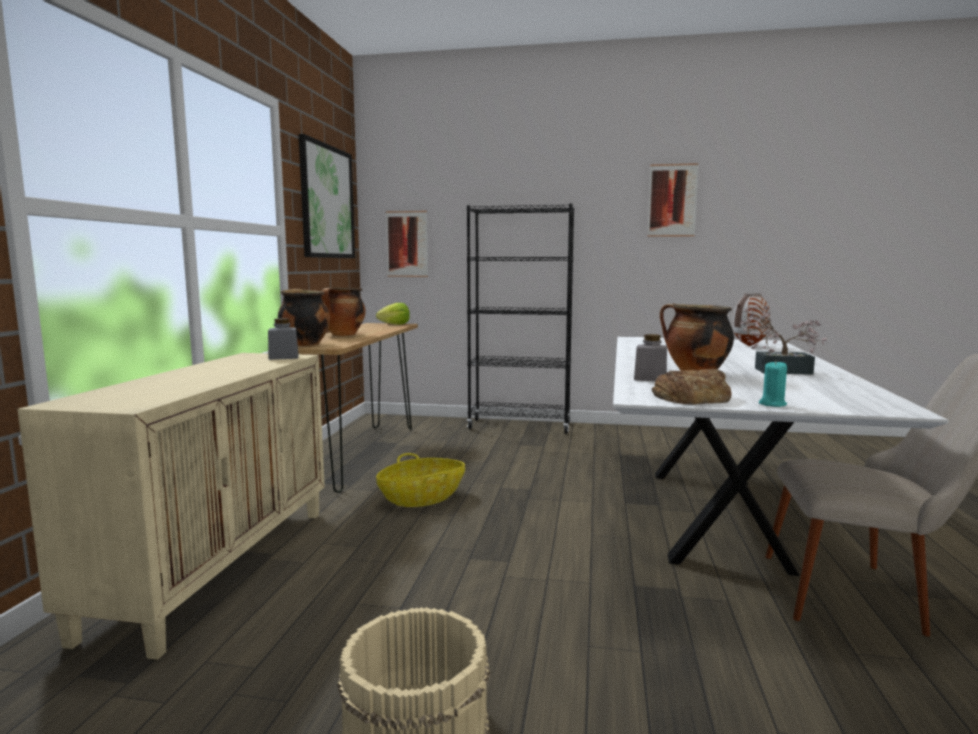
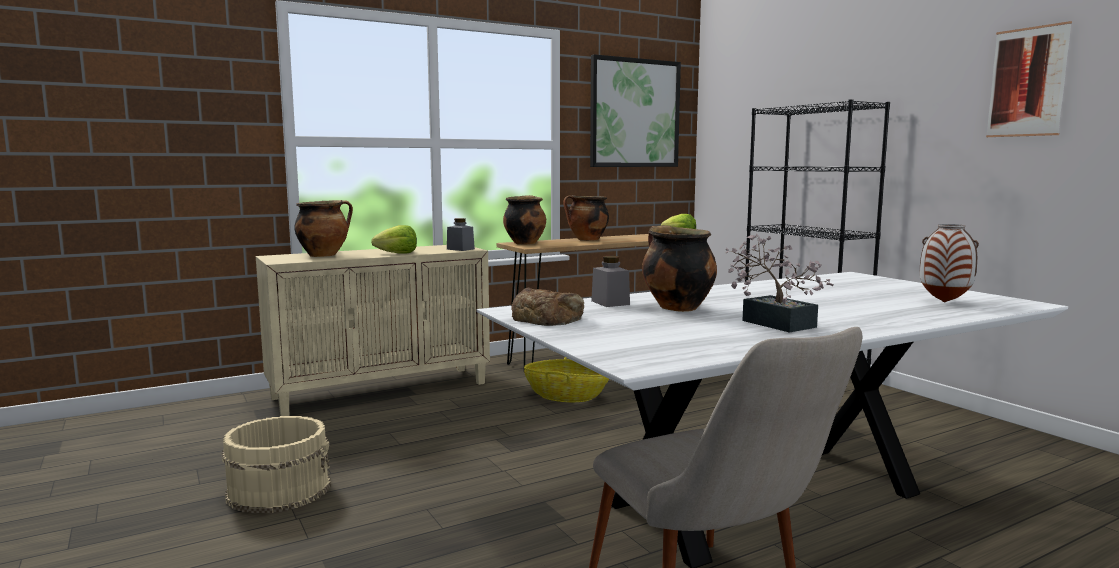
camera: 50 degrees right, 0 degrees up
(148, 388) = (324, 255): none -> cooking pot
(240, 371) = (397, 253): none -> lettuce
(407, 244) = (731, 151): picture -> none
(772, 404) = (567, 334): turquoise candle -> none

